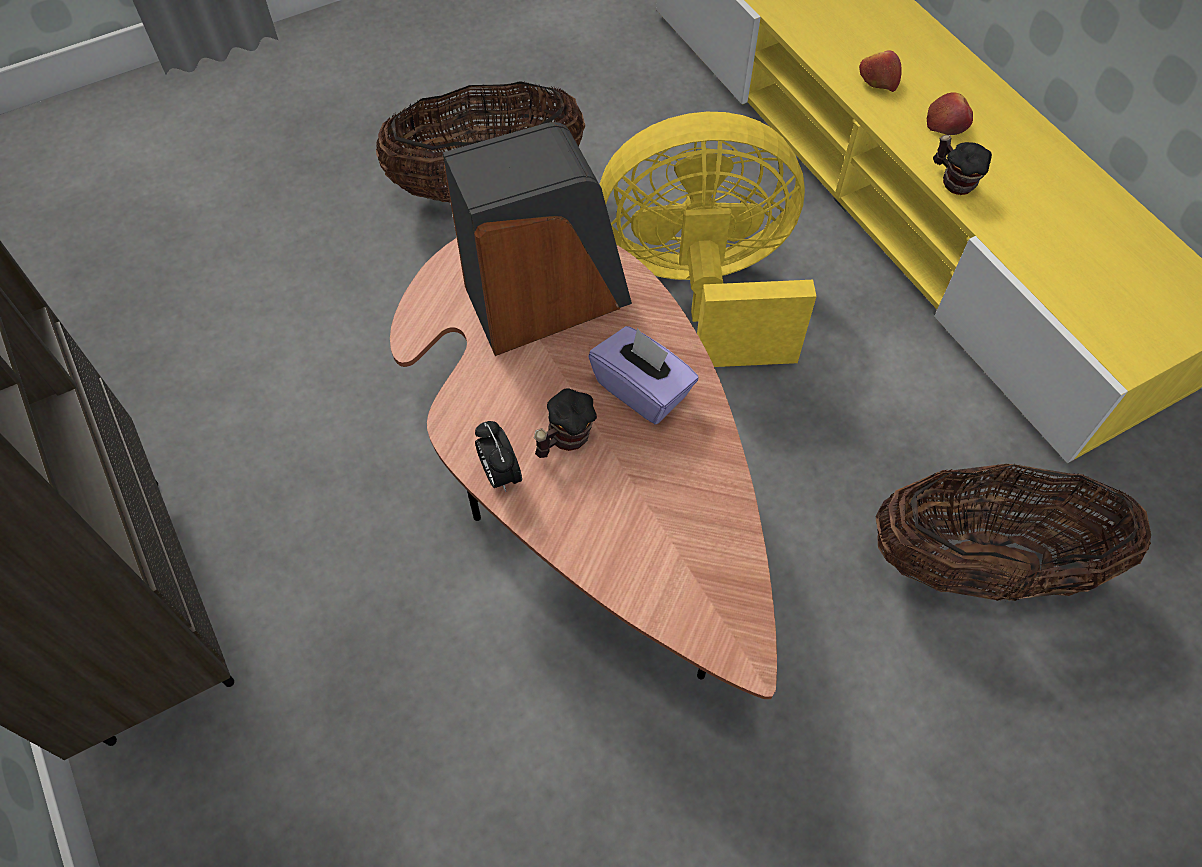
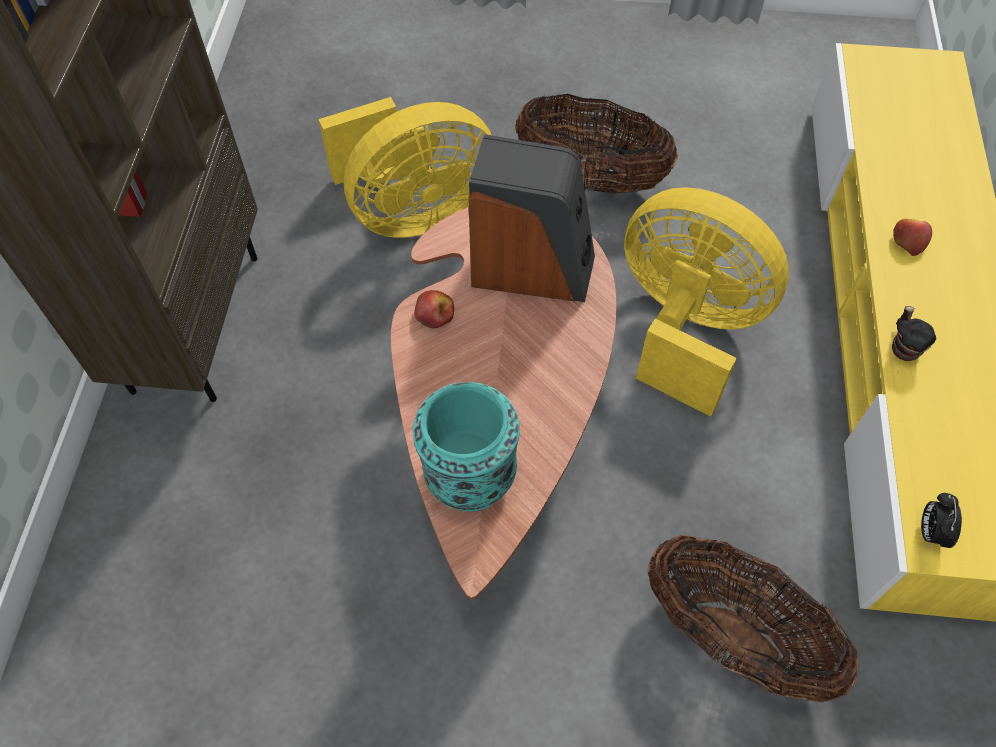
camera: 35 degrees right, 0 degrees up
(316, 325) = (414, 212): none -> yellow fan
(500, 474) = (417, 361): alarm clock -> alarm clock (930, 532)
(564, 440) = (471, 364): mug -> none
(642, 390) = (546, 361): purple tissue box -> none
(662, 565) = (468, 476): none -> turquoise vase
(947, 122) = (938, 300): apple -> apple (434, 314)

